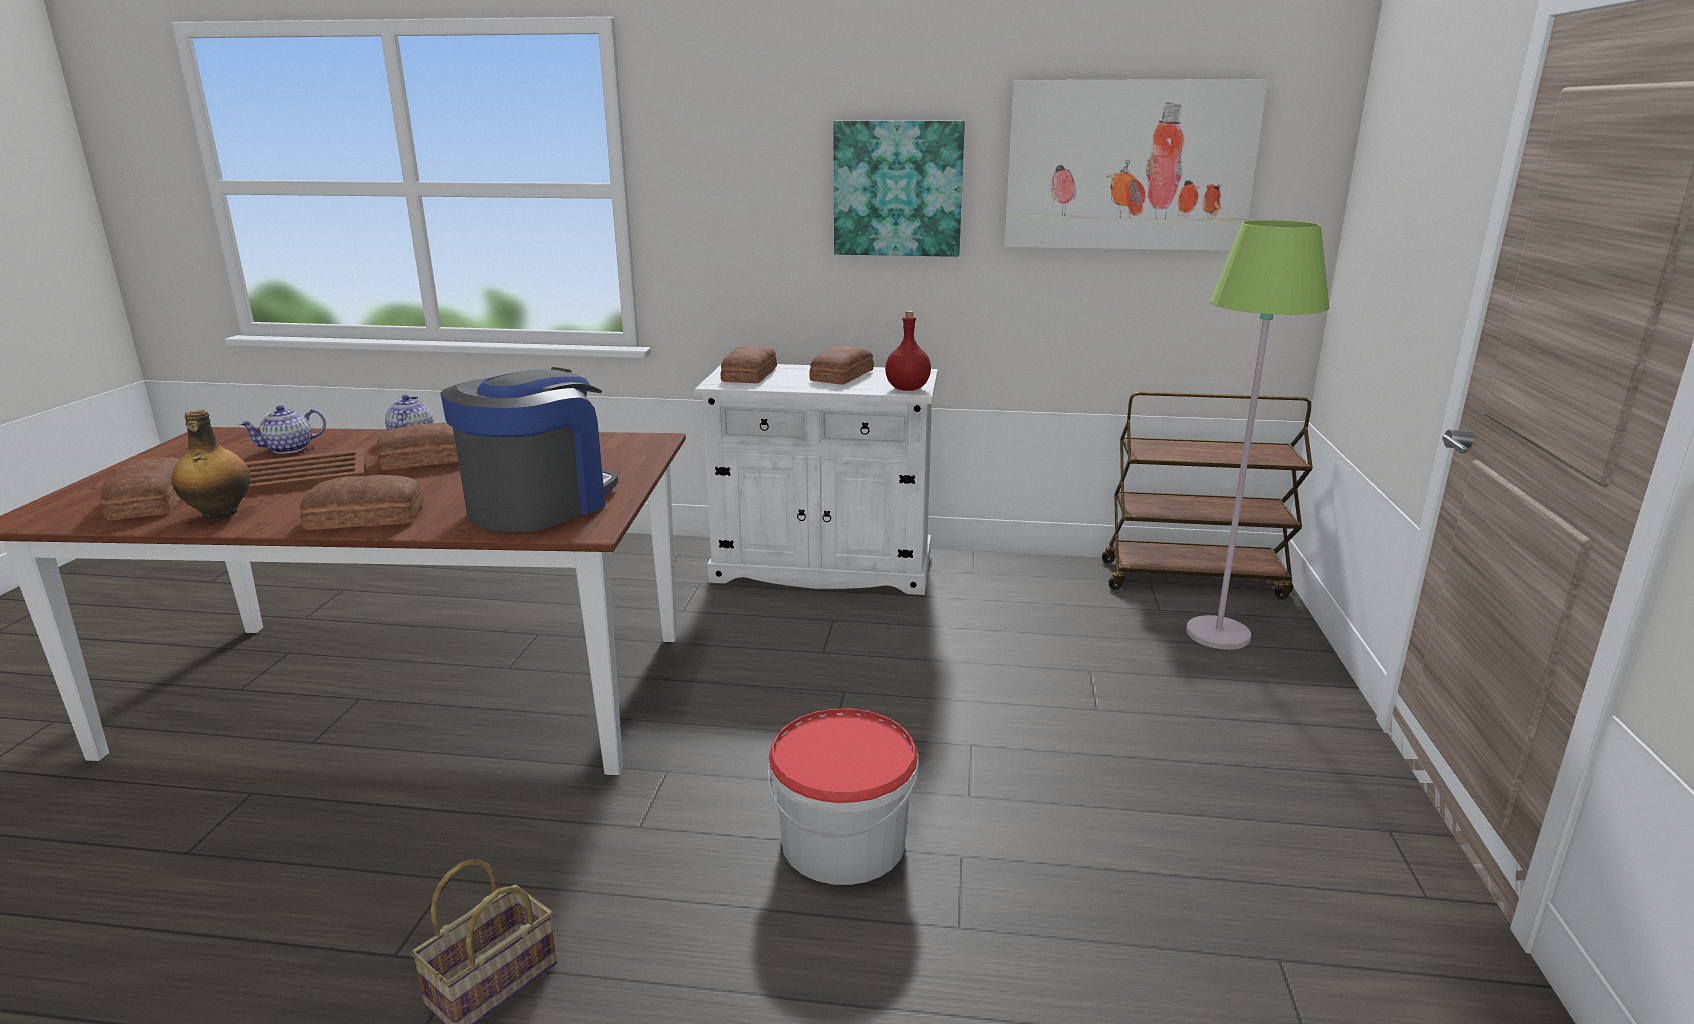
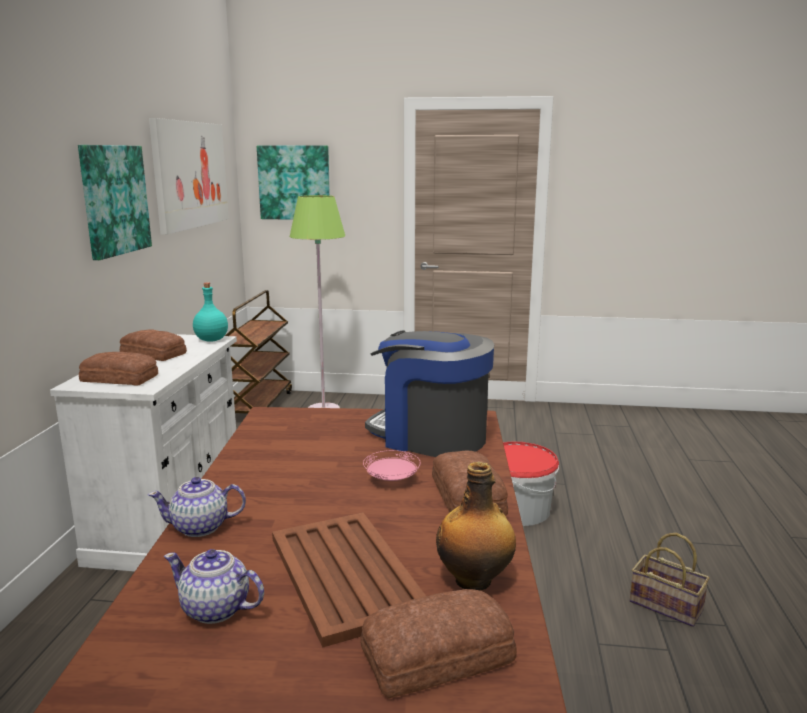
camera: 90 degrees left, 5 degrees down
(289, 449) = (216, 609): teapot -> teapot turned 150 degrees clockwise
(428, 458) = (295, 500): bread -> none
(437, 489) = (392, 479): none -> pink plate
(908, 389) = (211, 340): red bottle -> turquoise bottle
(1385, 197) = (294, 182): none -> picture

